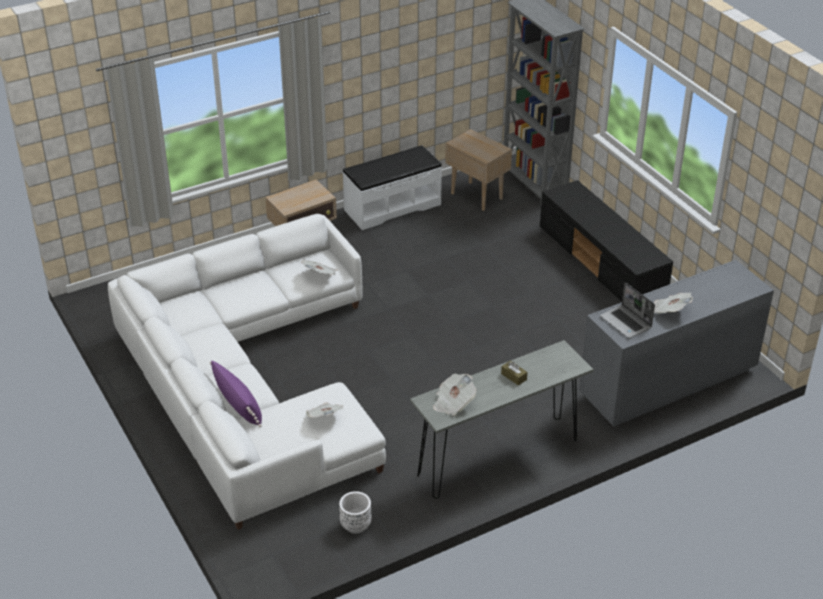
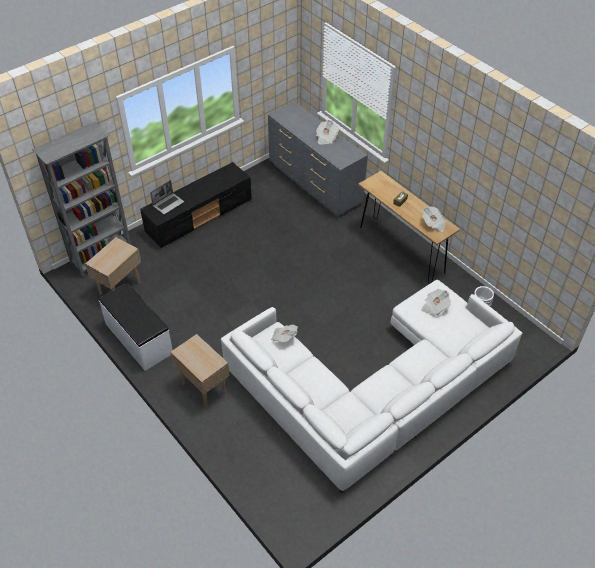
camera: 100 degrees left, 10 degrees up
(238, 405) = (439, 356): purple pillow -> none
(498, 457) = (401, 249): grey console table -> brown console table
(626, 322) = (342, 154): laptop -> laptop (168, 204)

